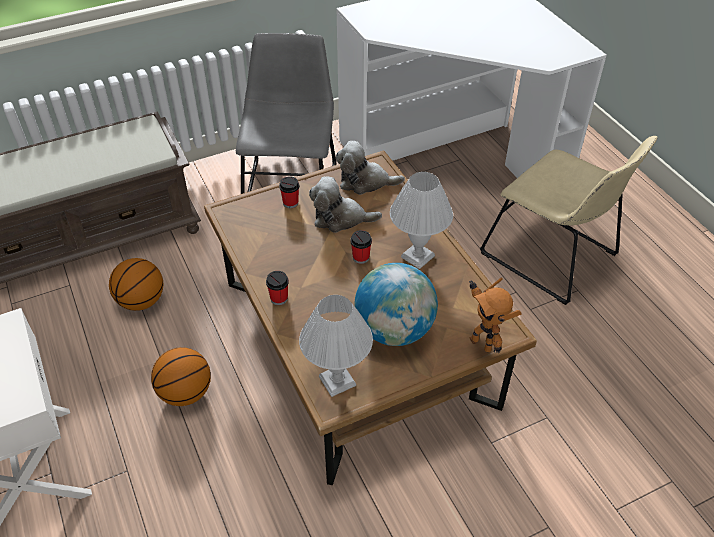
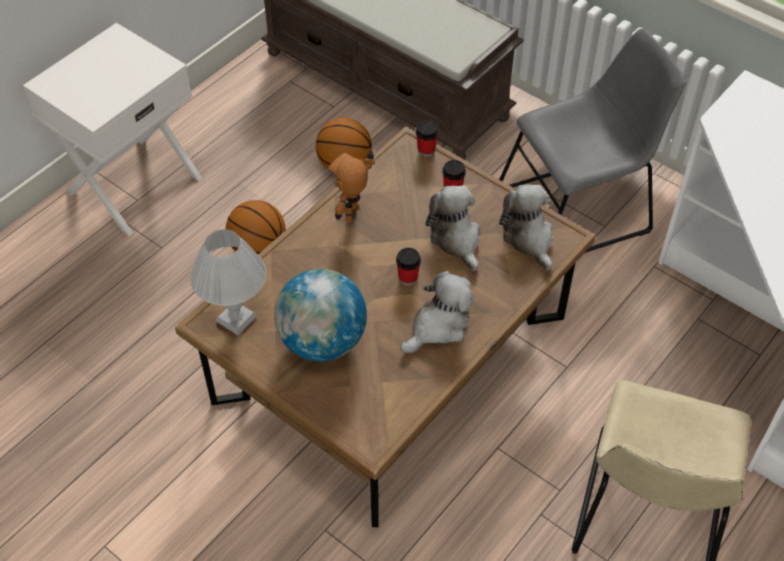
camera: 65 degrees right, 5 degrees up
(279, 298) = (315, 235): cup -> cup (426, 150)
(417, 257) = (438, 326): white table lamp -> plush toy
(482, 343) = (344, 423): toy robot -> toy robot (356, 215)

